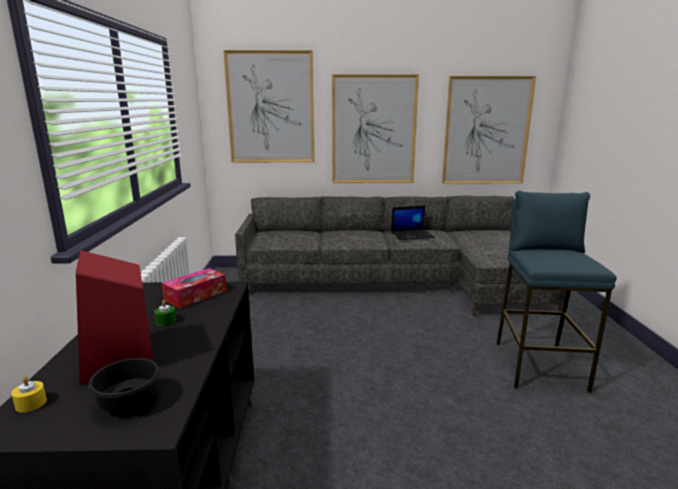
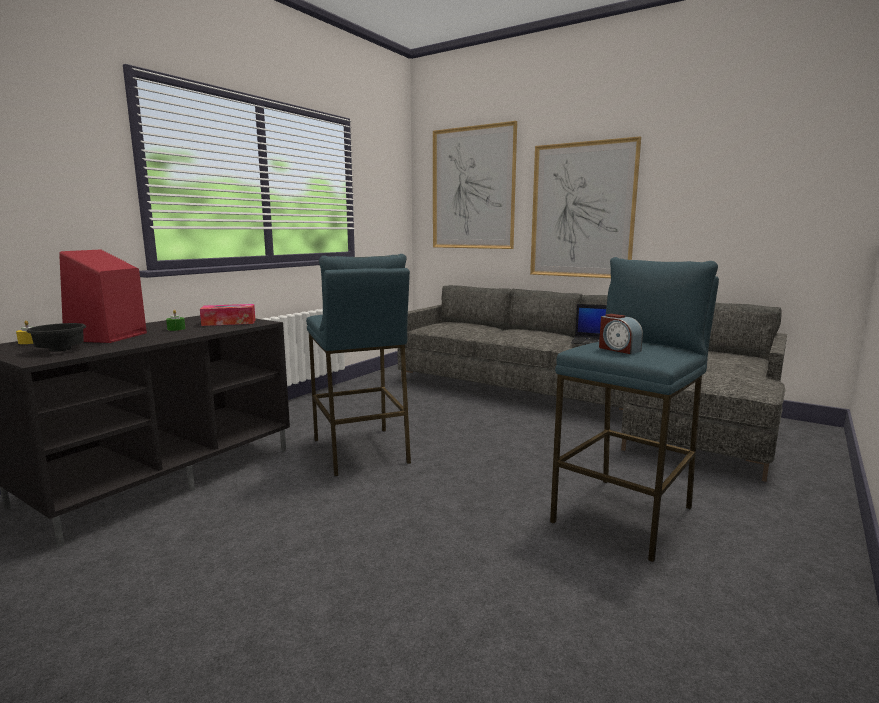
camera: 35 degrees right, 5 degrees down
(316, 379) = (360, 451): none -> blue stool
(486, 131) = (743, 209): picture -> none
(561, 261) = (618, 349): none -> alarm clock

